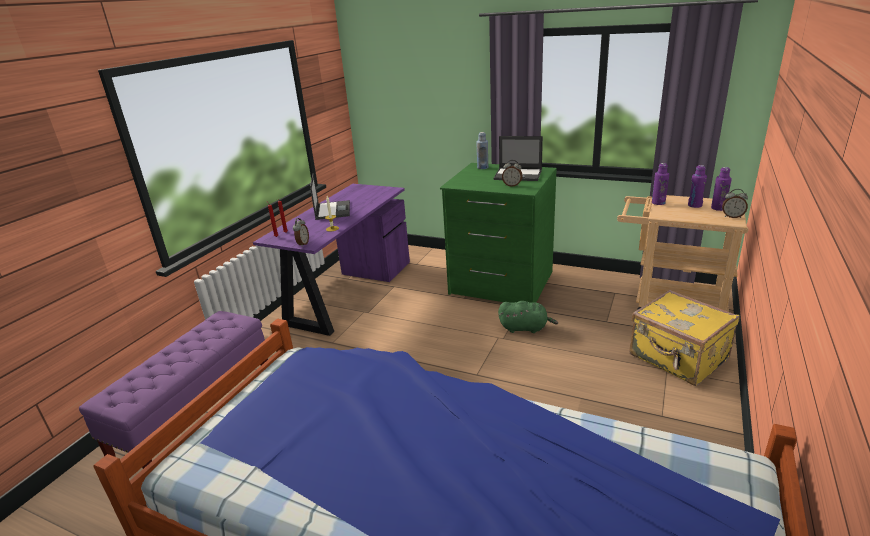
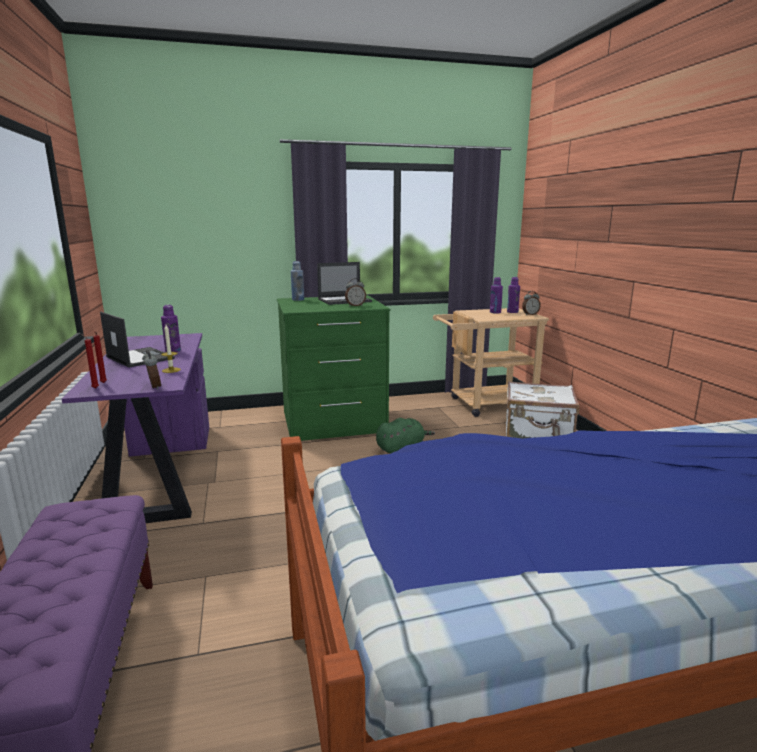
camera: 40 degrees left, 10 degrees down
(658, 203) = (469, 313): purple bottle -> purple bottle (173, 351)
(677, 358) = (538, 436): yellow suitcase -> white suitcase

